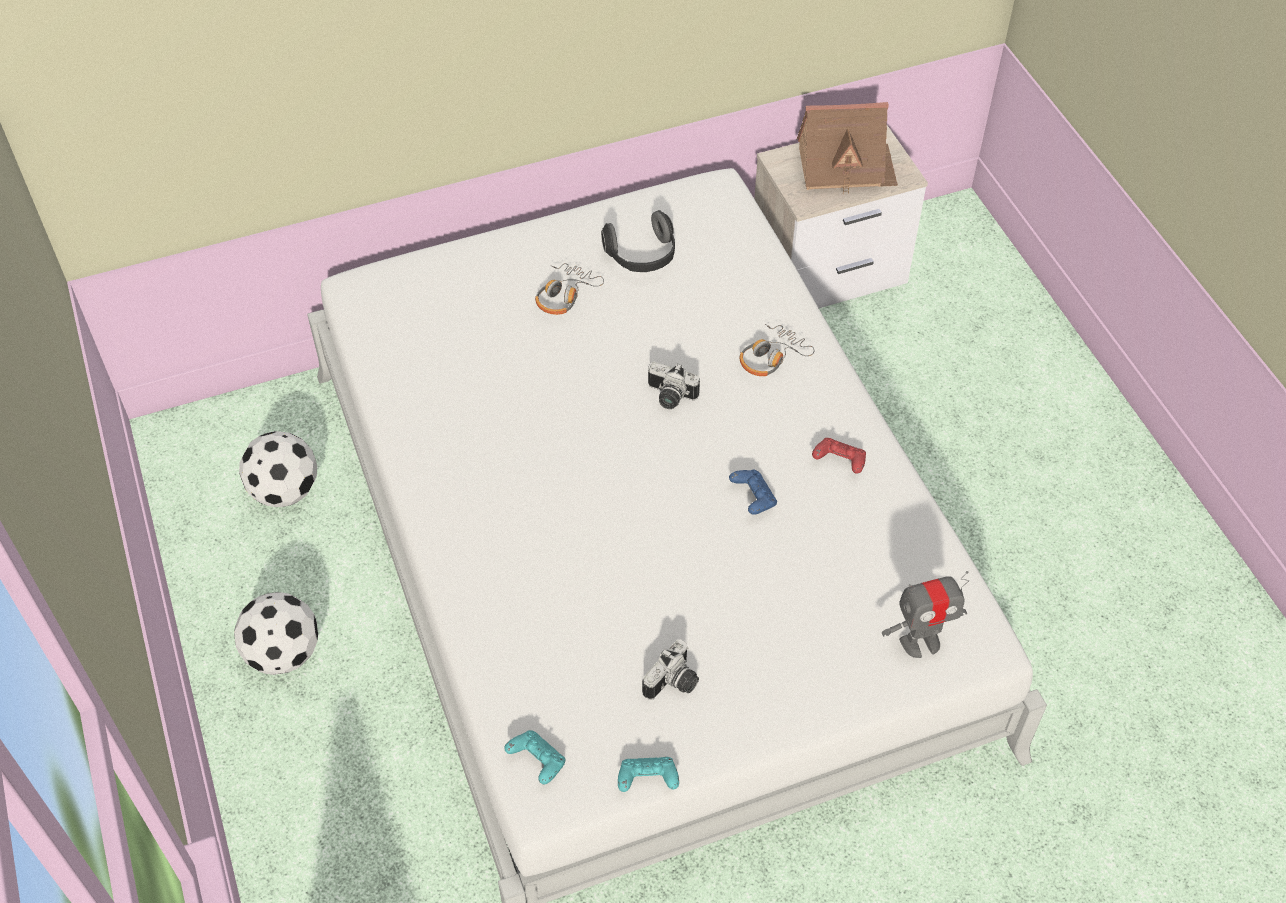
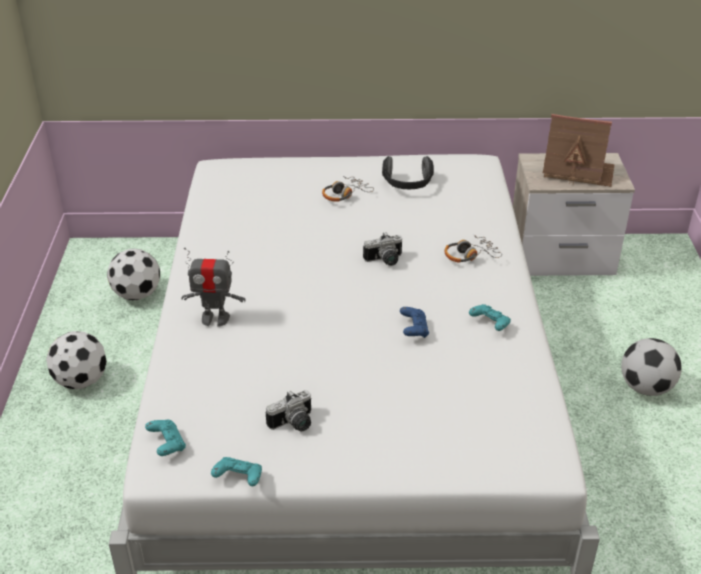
camera: 20 degrees right, 15 degrees down
(669, 397) = (385, 261): camera -> camera turned 60 degrees counterclockwise
(839, 462) = (490, 324): red game controller -> turquoise game controller
(920, 642) = (498, 448): toy robot -> toy robot (215, 318)
(997, 449) = (645, 387): none -> football

